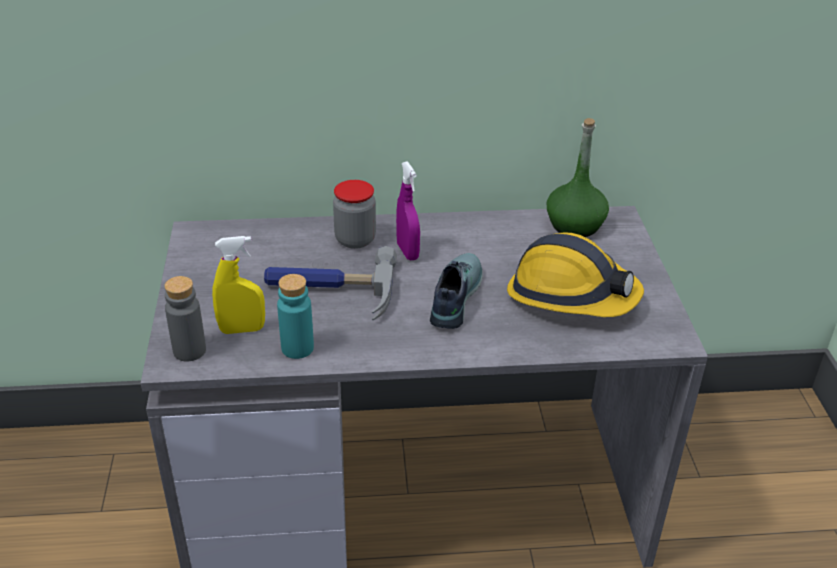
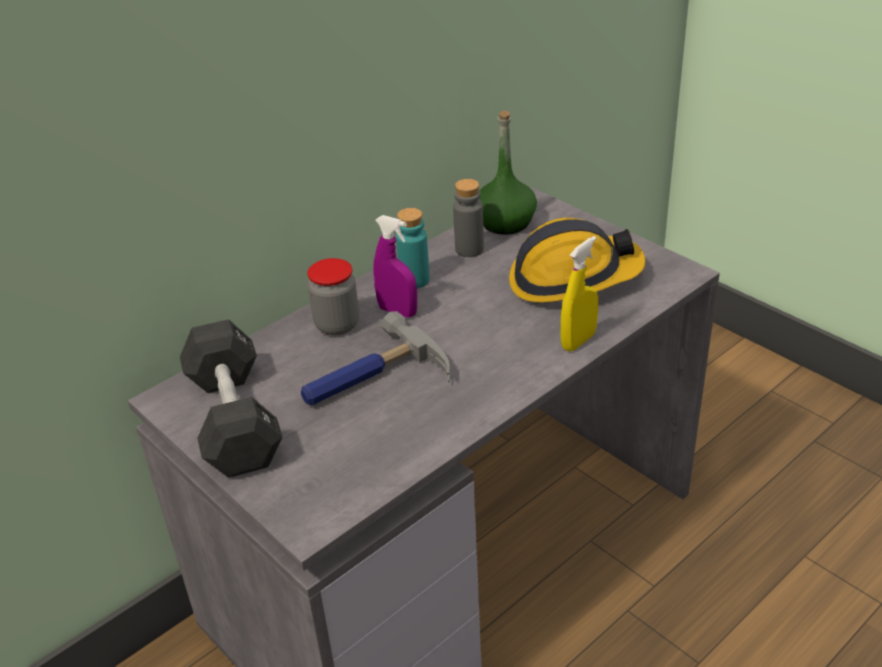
camera: 35 degrees left, 0 degrees up
(189, 351) = (312, 505): grey bottle -> grey bottle (469, 249)
(214, 268) = (234, 419): none -> black dumbbell
(242, 329) = (337, 457): yellow spray bottle -> yellow spray bottle (578, 341)
(297, 348) = (410, 443): turquoise bottle -> turquoise bottle (414, 280)
(452, 297) = (485, 328): shoe -> none

